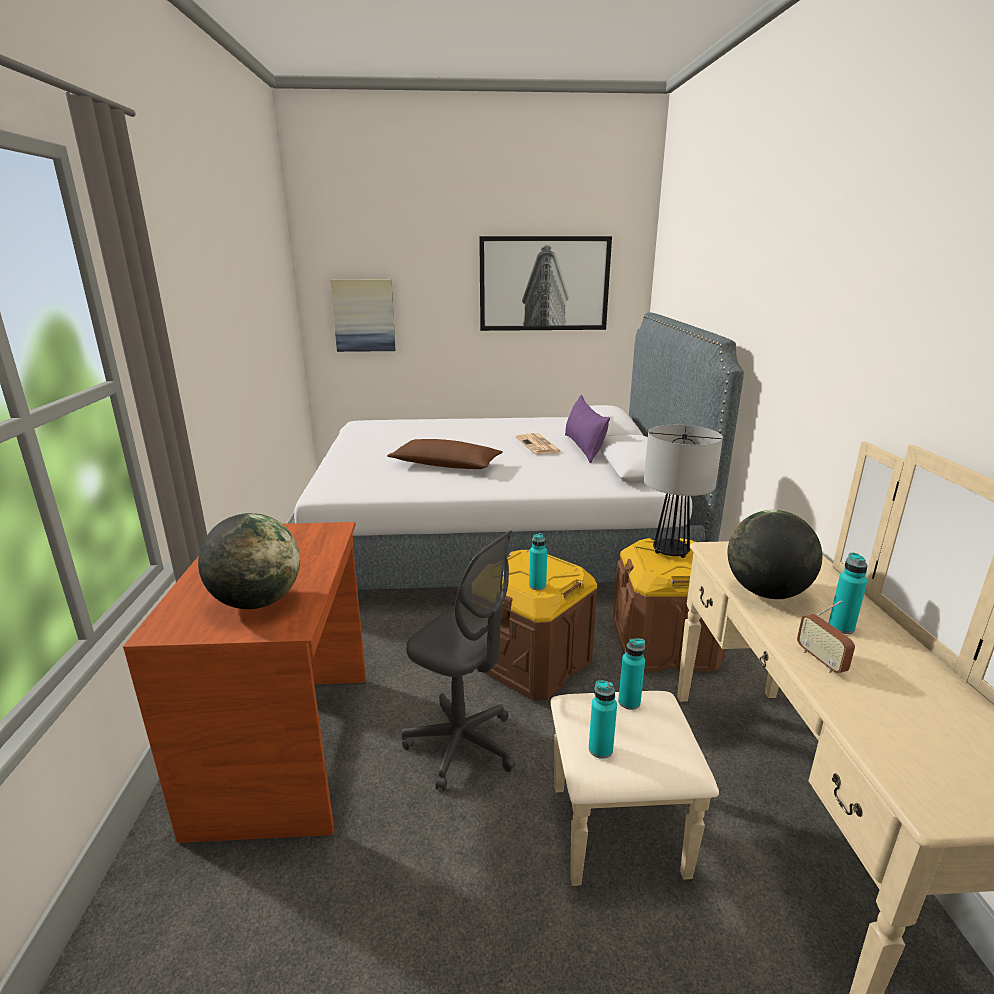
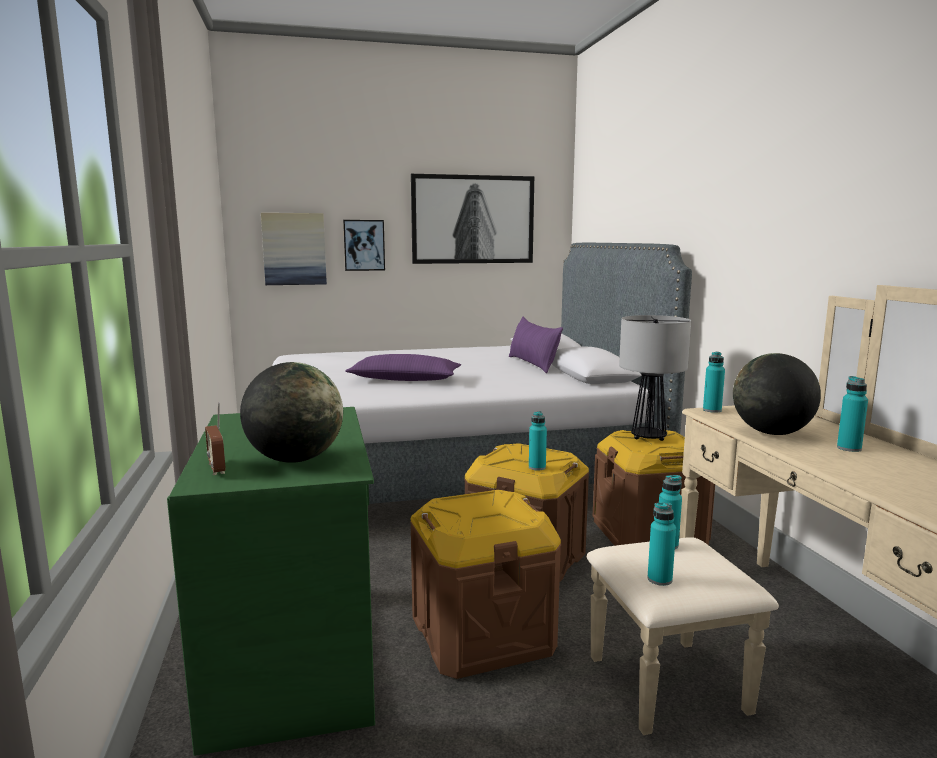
camera: 10 degrees left, 10 degrees down
(289, 749) = (294, 657): brown desk -> green desk
(432, 311) = (364, 245): none -> picture
(445, 465) = (404, 380): brown pillow -> purple pillow
(461, 745) = (482, 634): grey office chair -> brown storage box
(538, 445) = (488, 363): newspaper -> none
(720, 548) = (712, 410): none -> turquoise bottle
(820, 660) = (847, 467): radio -> radio (217, 468)

